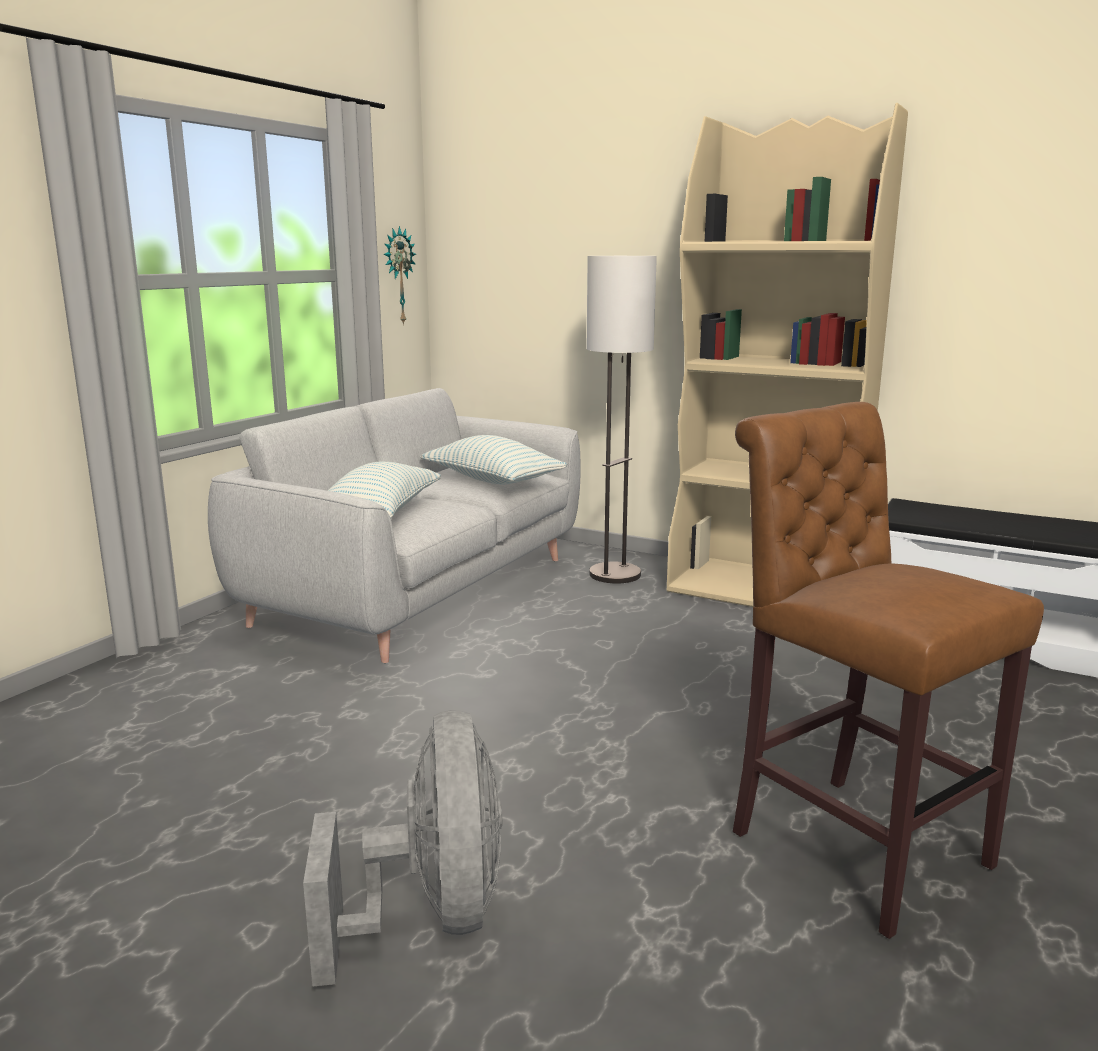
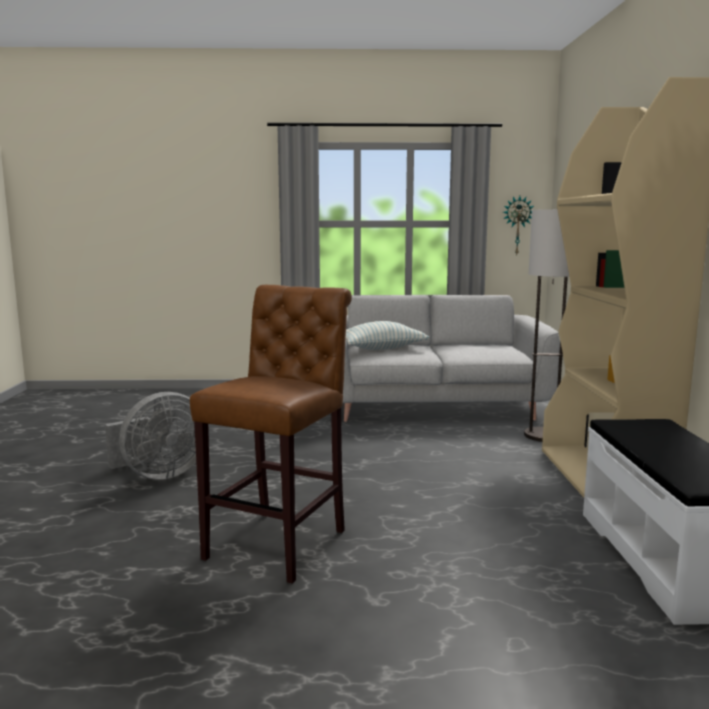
camera: 60 degrees right, 5 degrees down
(492, 480) = (479, 351): pillow -> none

